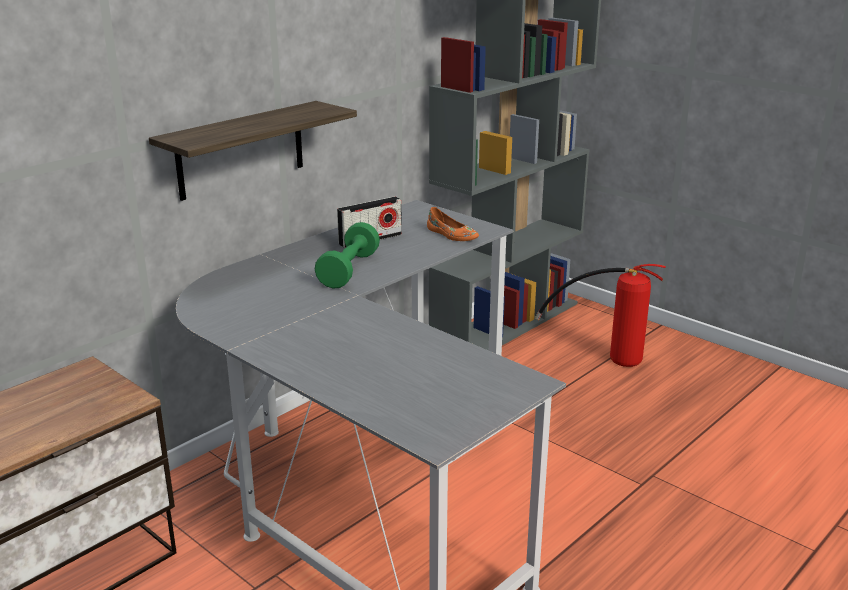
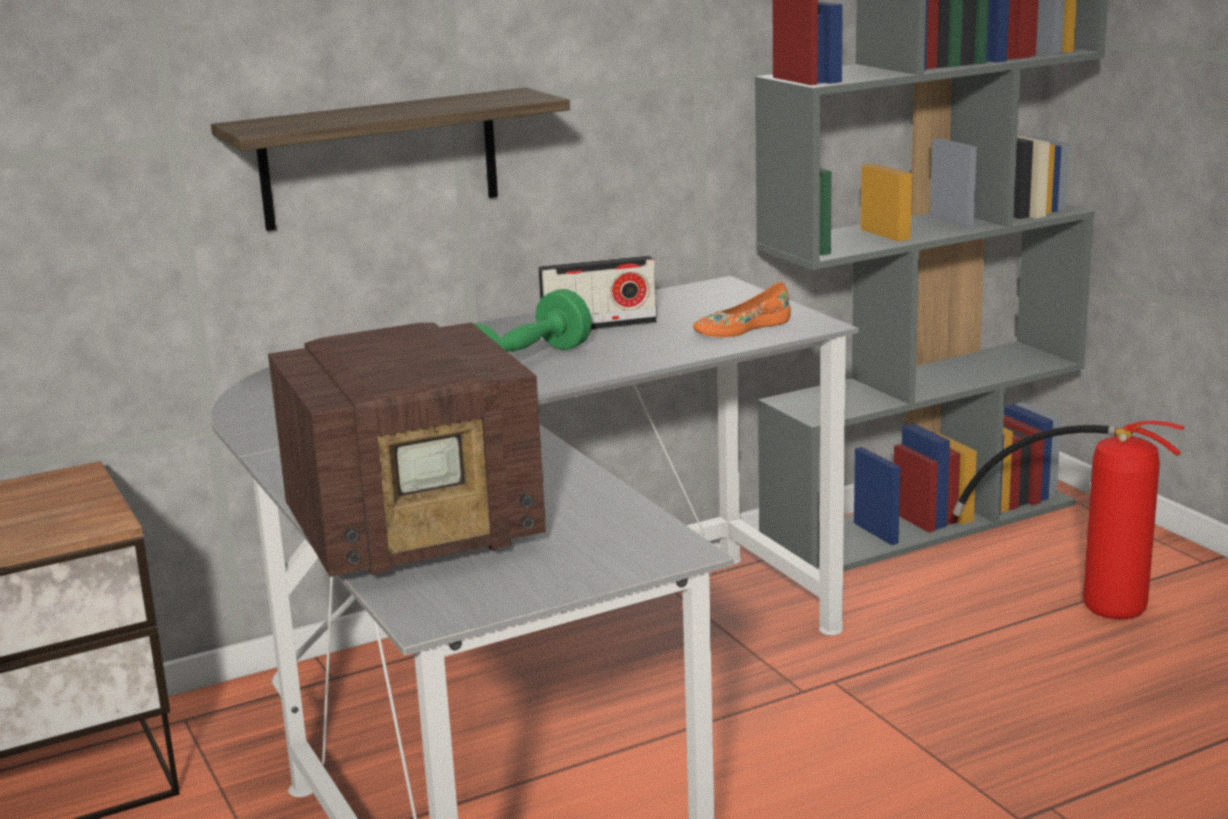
camera: 20 degrees right, 5 degrees down
(382, 389) = (418, 531): none -> radio
(451, 235) = (741, 328): orange shoe -> orange shoe turned 90 degrees clockwise

